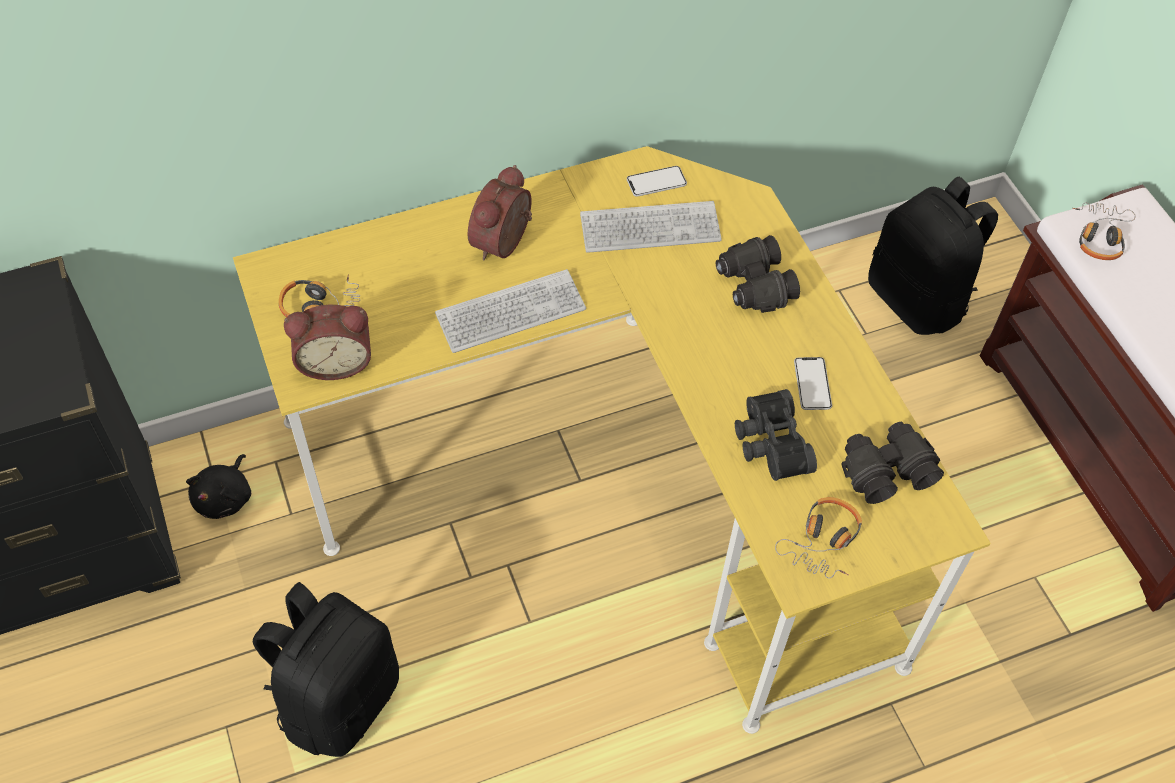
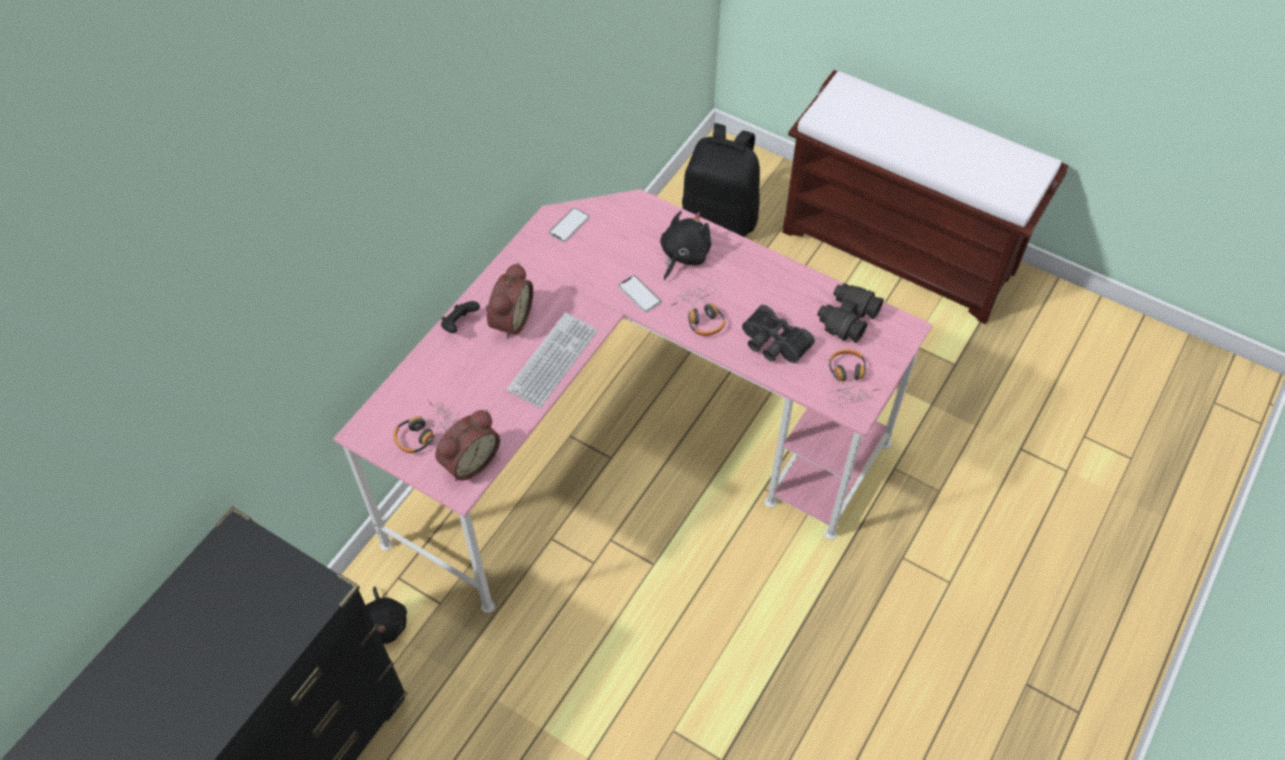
camera: 35 degrees left, 0 degrees up
(338, 699) = (576, 694): black backpack -> none
(452, 219) = (460, 325): none -> black game controller
(505, 243) = (509, 320): alarm clock -> alarm clock turned 150 degrees counterclockwise
(612, 477) = (629, 443): yellow desk -> pink desk
(650, 229) = (591, 257): keyboard -> none
(753, 285) = (683, 255): black binoculars -> black plush toy
(812, 384) = (766, 294): phone -> phone (639, 294)
(1099, 236) = (838, 114): headphones -> headphones (701, 315)

